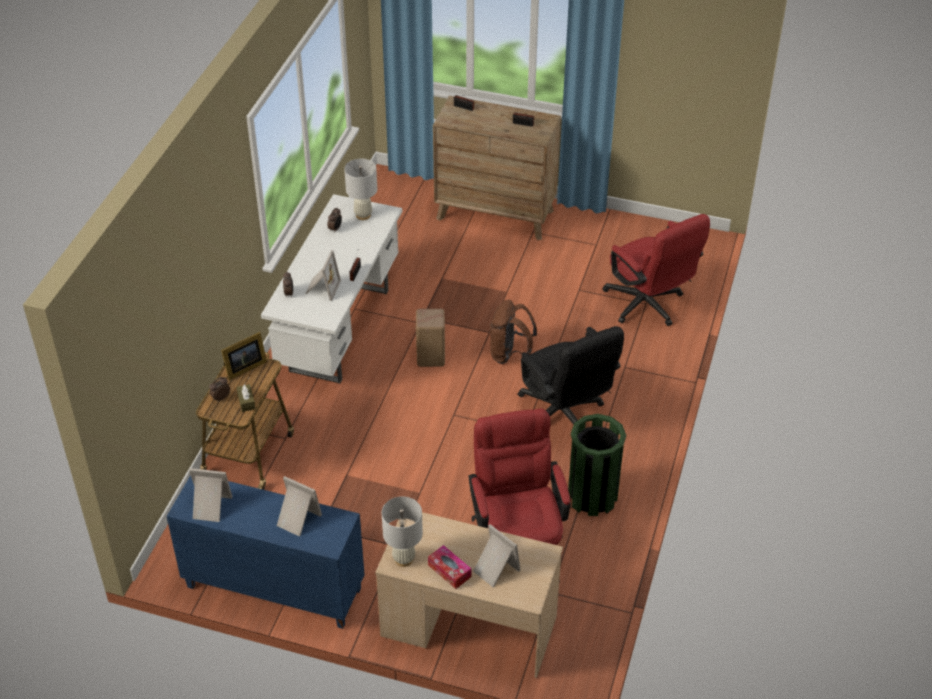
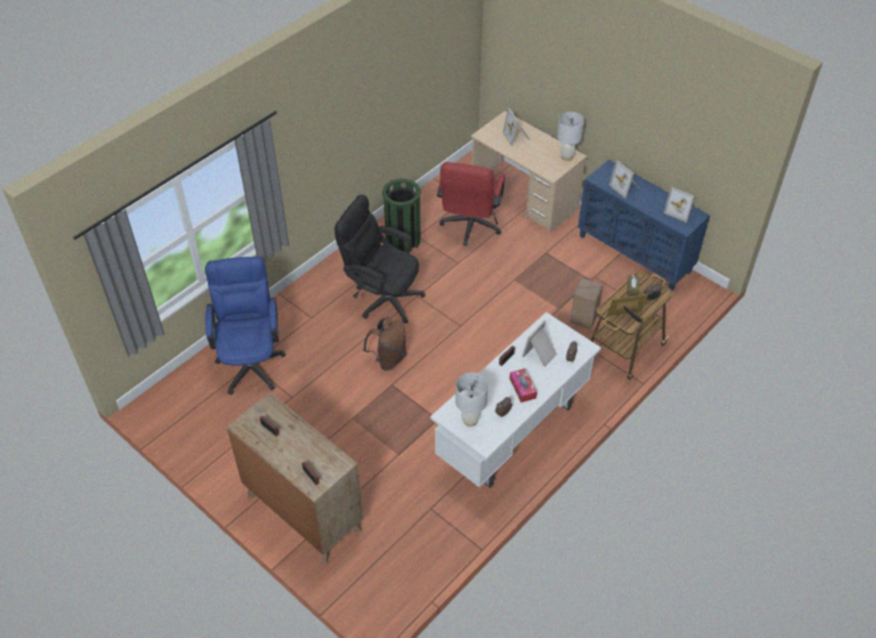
camera: 155 degrees left, 5 degrees up
(431, 358) = (451, 378): beige stool -> beige stool (583, 318)
(449, 571) = (543, 143): tissue box -> tissue box (522, 388)
(564, 416) = (382, 297): black office chair -> black office chair turned 60 degrees counterclockwise
(648, 306) = (251, 361): red office chair -> blue office chair

